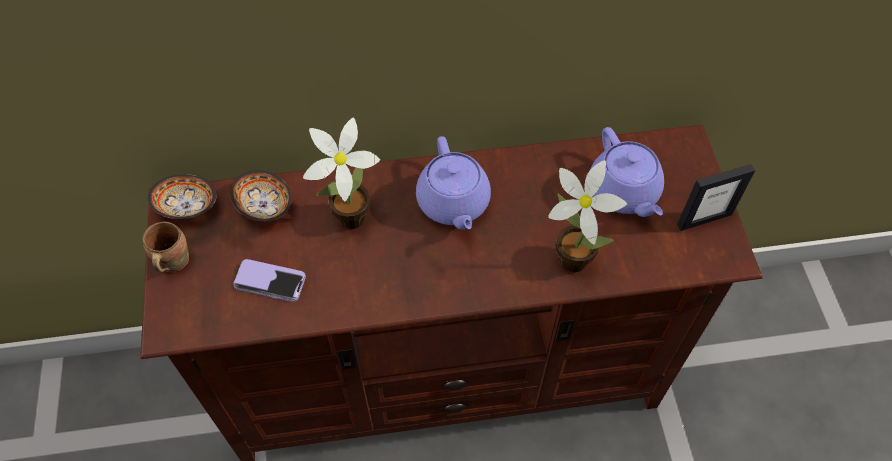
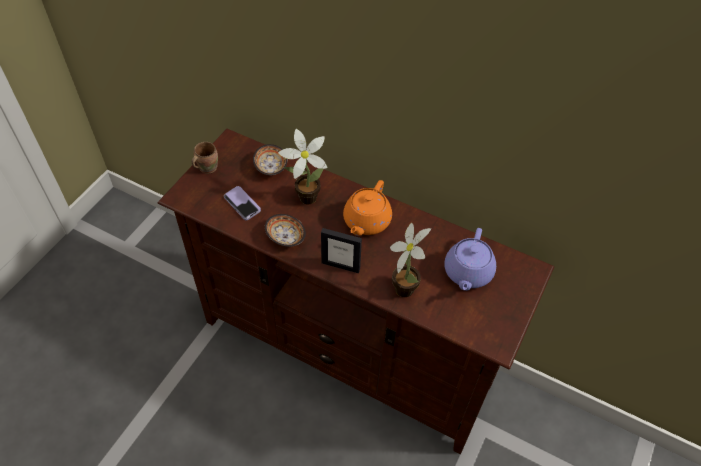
camera: 35 degrees right, 5 degrees down
(187, 206) = (235, 146): bowl -> bowl (285, 237)
(453, 203) = (366, 222): purple teapot -> orange teapot
(704, 219) = (502, 316): picture frame -> picture frame (340, 265)

